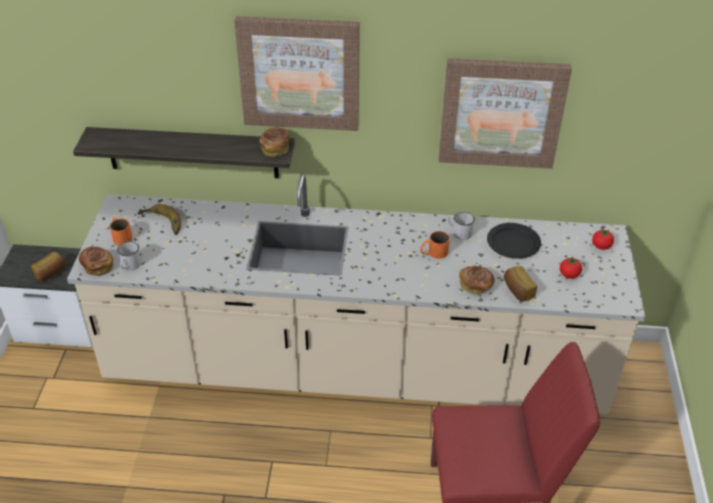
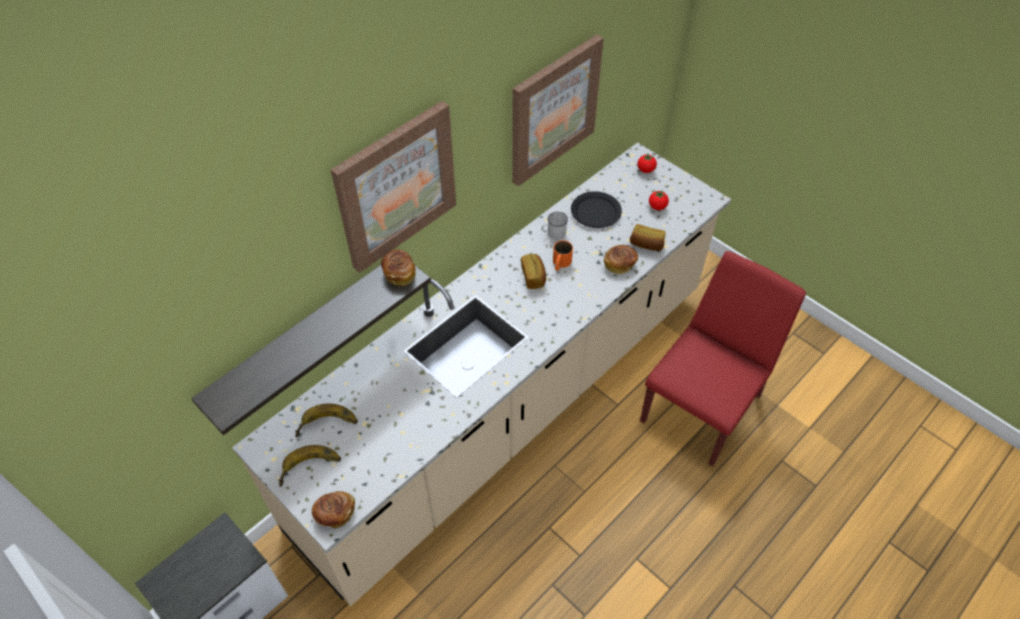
camera: 50 degrees left, 10 degrees up
(51, 273) = (220, 569): bread -> bread (534, 277)
(121, 236) = (311, 469): orange mug -> banana
(129, 266) = (362, 486): white mug -> none

